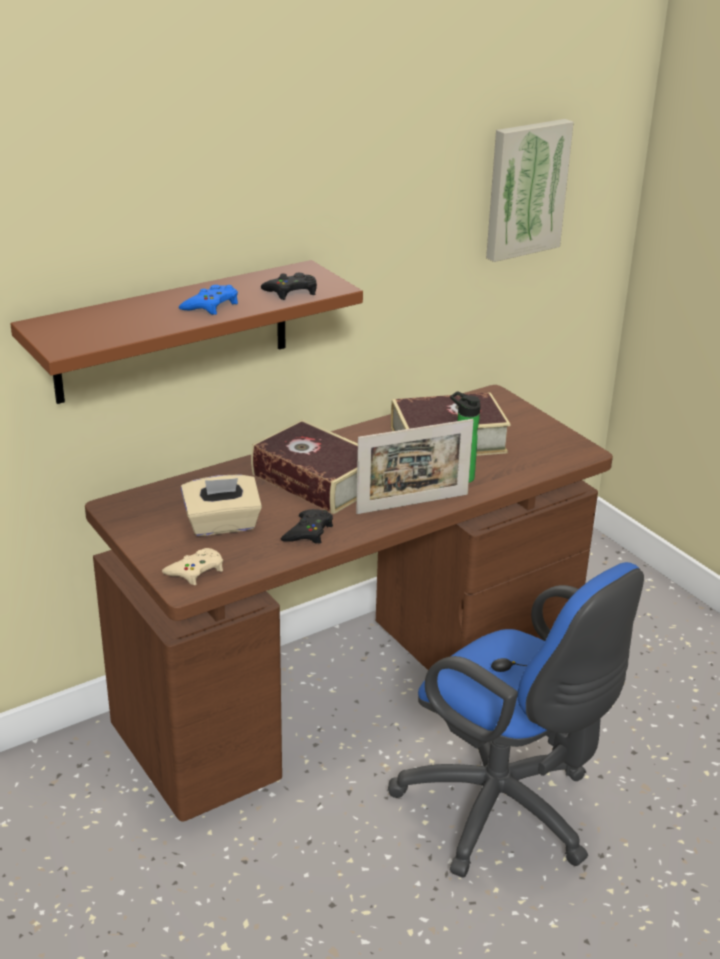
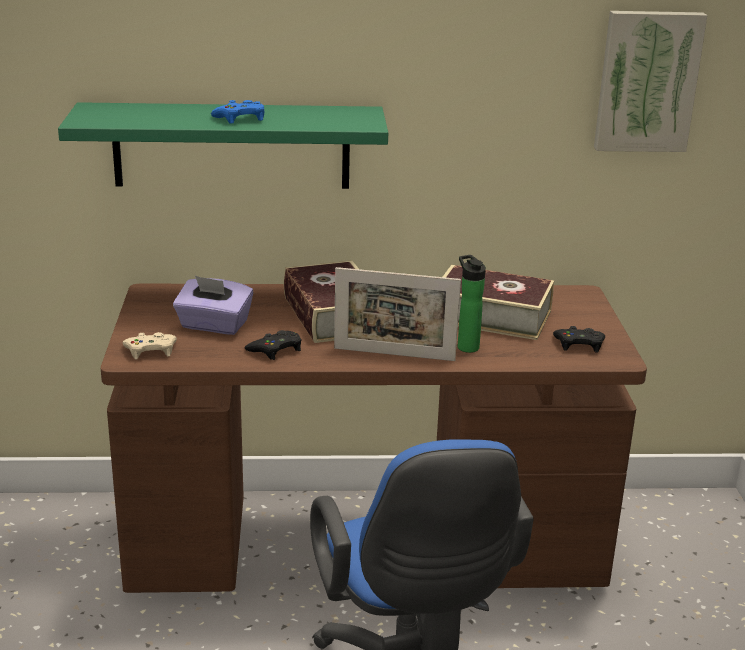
camera: 30 degrees right, 5 degrees down
(173, 332) = (232, 146): brown shelf -> green shelf
(222, 525) = (214, 325): beige tissue box -> purple tissue box
(291, 292) = (323, 122): black game controller -> black game controller (579, 344)

